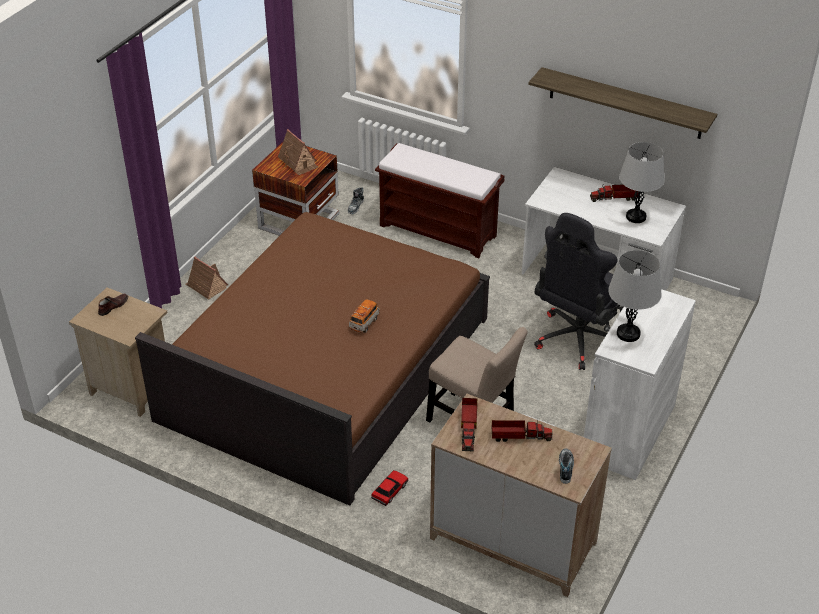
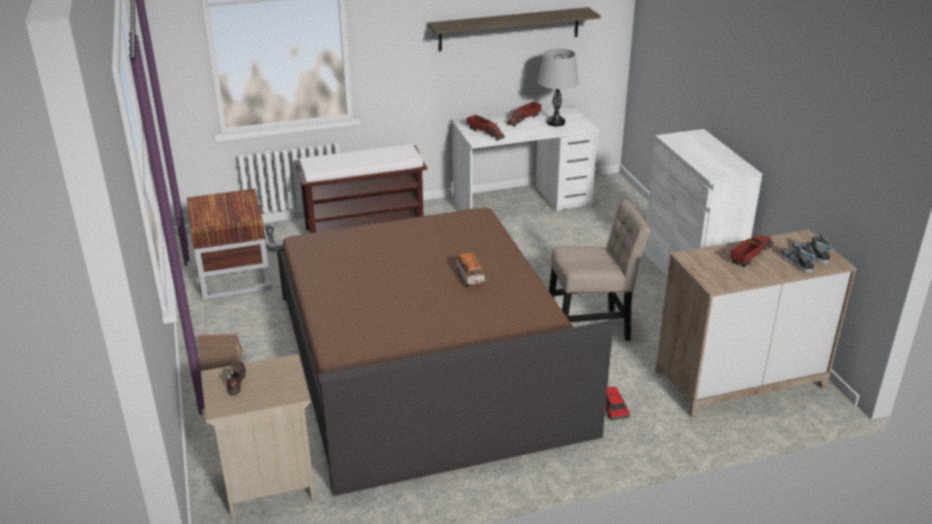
camera: 45 degrees left, 10 degrees down
(298, 163) = (228, 206): toy house -> none
(468, 428) = (713, 271): toy truck -> toy truck (485, 132)
(541, 466) = (796, 263): none -> shoe
(578, 338) = (570, 241): black office chair -> none
(628, 334) = (706, 162): grey table lamp -> none

